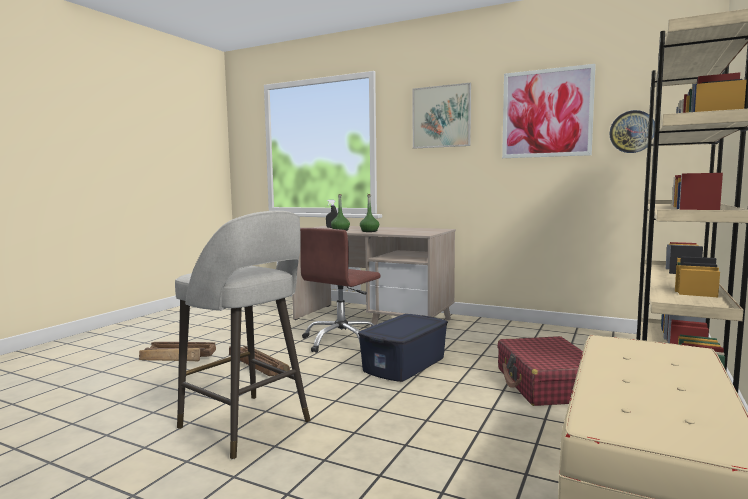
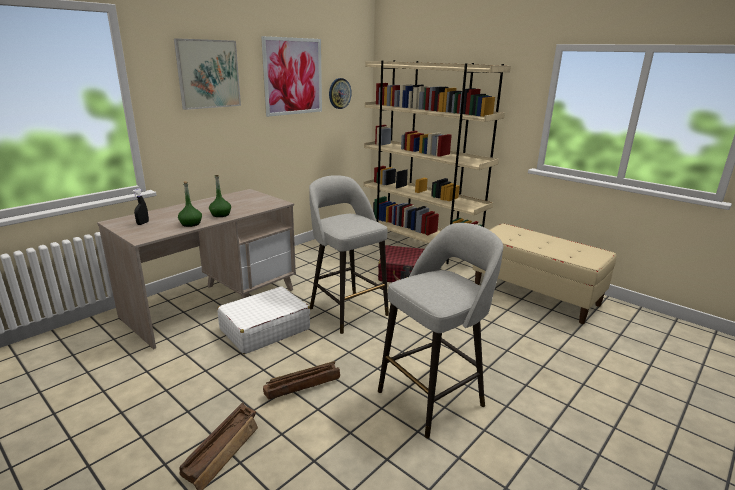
camera: 75 degrees left, 15 degrees up
(341, 341) = (264, 329): brown office chair -> white suitcase
(405, 364) = (347, 310): blue storage box -> grey stool

